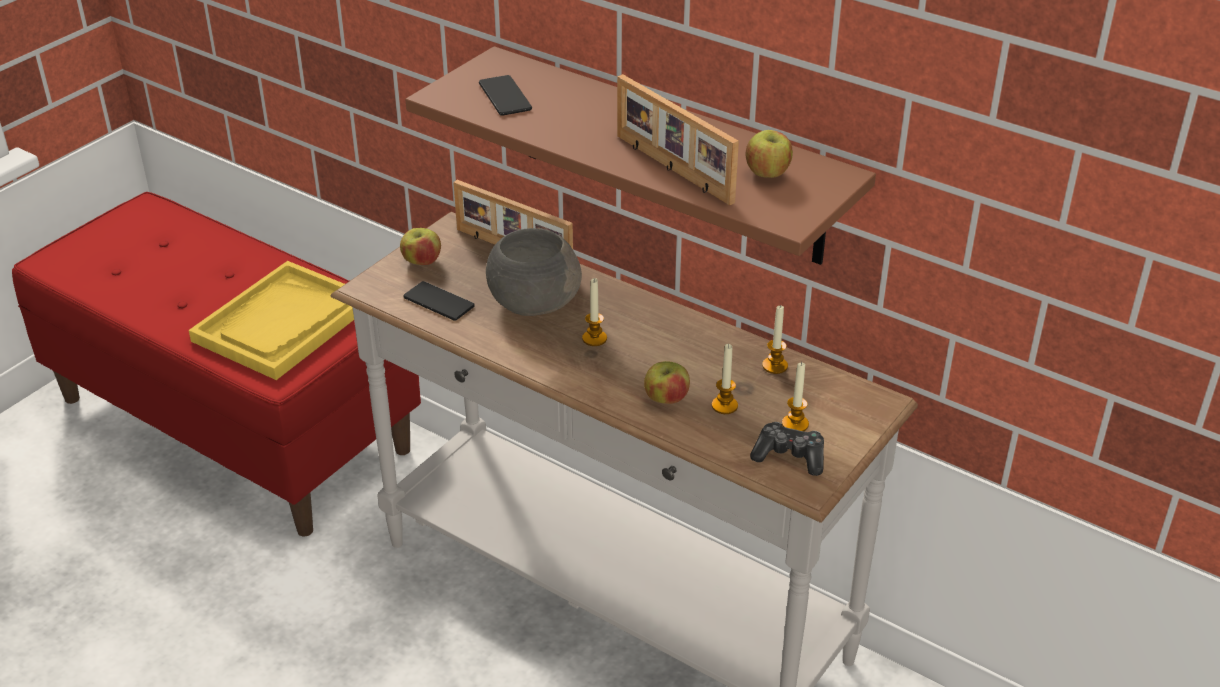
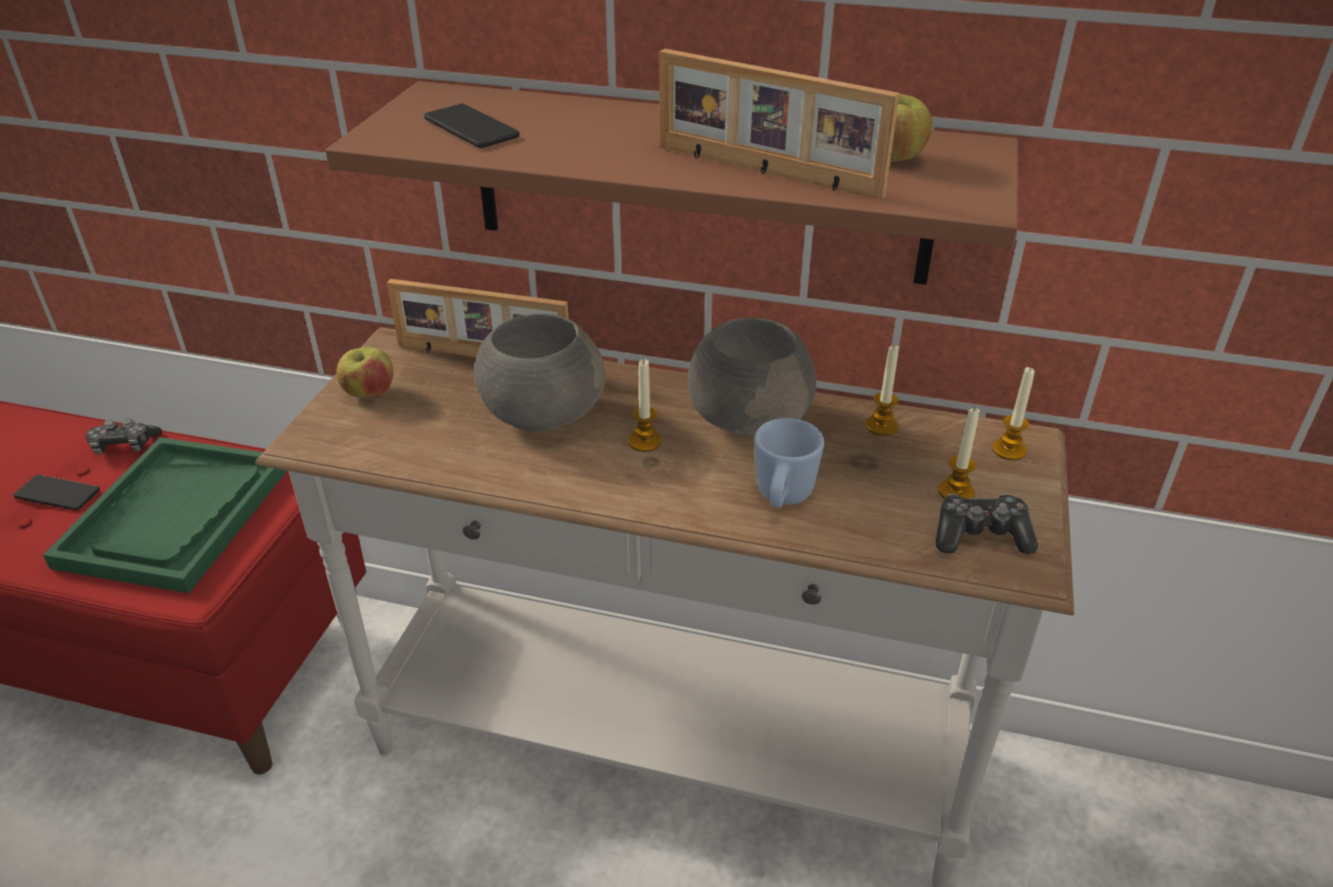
camera: 20 degrees left, 0 degrees up
(262, 261) = (124, 446): none -> game controller
(283, 323) = (176, 517): yellow tray -> green tray
(439, 302) = (415, 439): phone -> phone (57, 493)
(666, 399) = (782, 498): apple -> blue mug
(680, 337) = (749, 417): none -> grey bowl
(724, 406) = (857, 489): candle -> candle (1009, 450)

